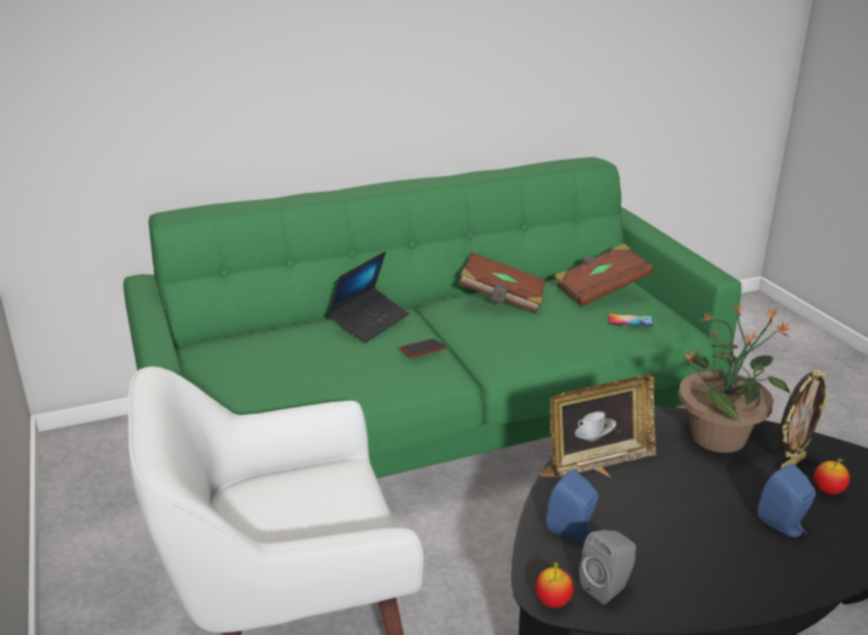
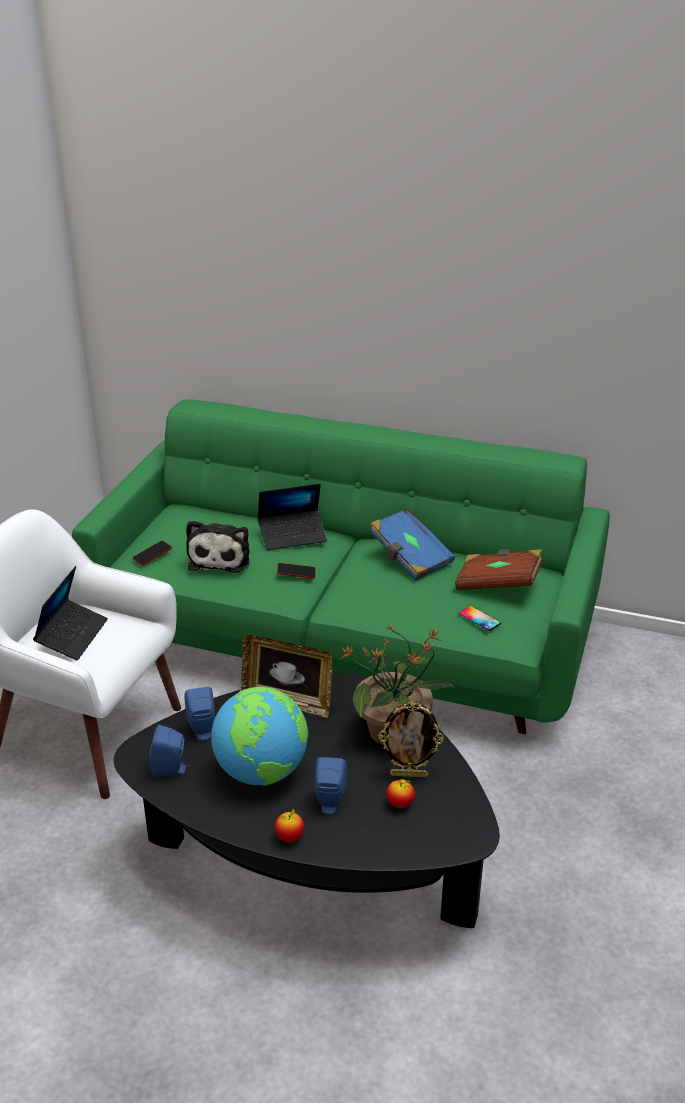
camera: 40 degrees right, 5 degrees up
(247, 396) = (152, 555): none -> phone
(286, 514) = (72, 636): none -> laptop
(328, 368) = (221, 558): none -> plush toy
(502, 299) = (410, 558): brown book -> blue book
(552, 602) = (133, 759): apple -> apple (289, 837)
(608, 587) = (171, 770): grey speaker -> blue speaker
(686, 534) = (262, 771): none -> globe

